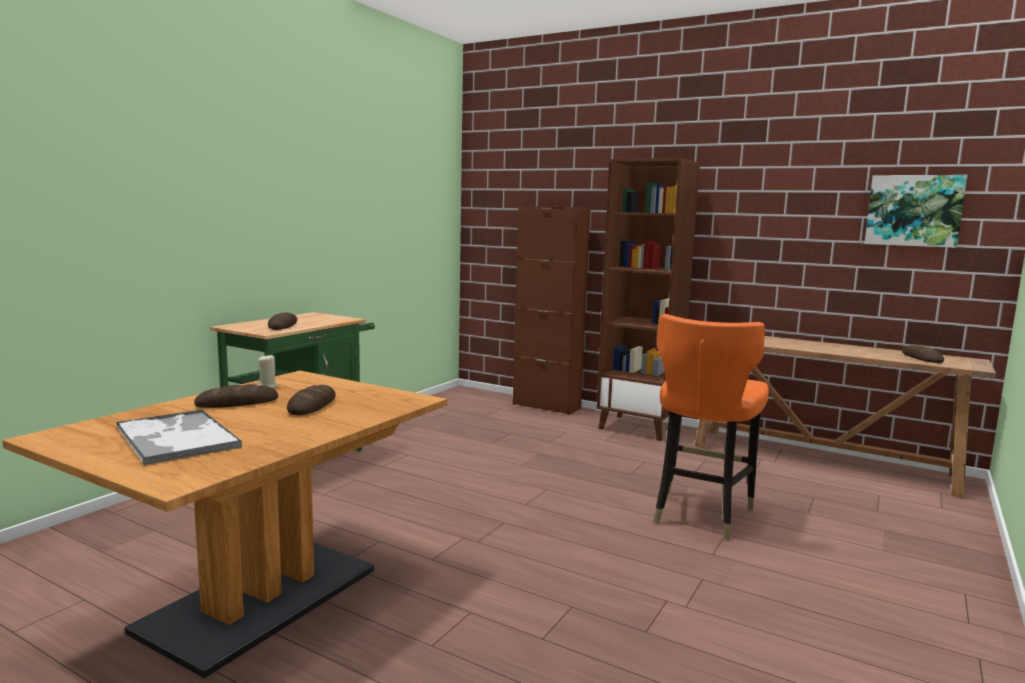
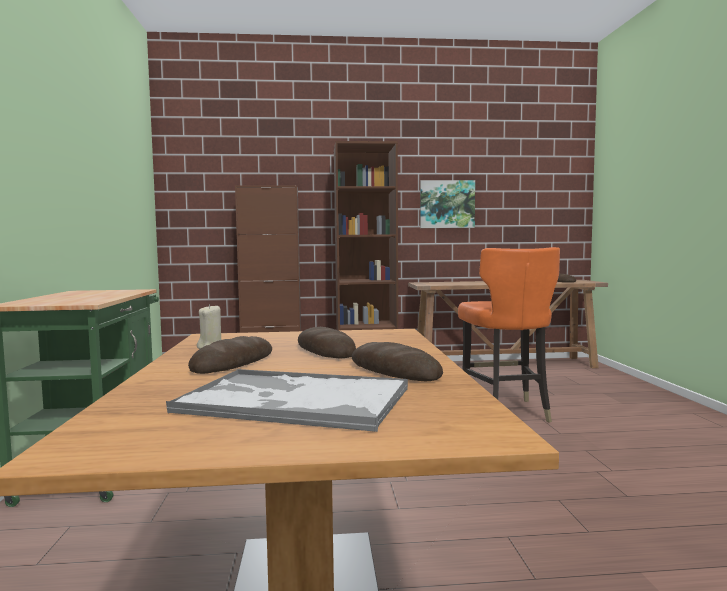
camera: 35 degrees left, 5 degrees down
(282, 326) = (83, 298): bread -> bread (394, 370)
(914, 210) = (533, 186): picture -> picture (447, 204)

